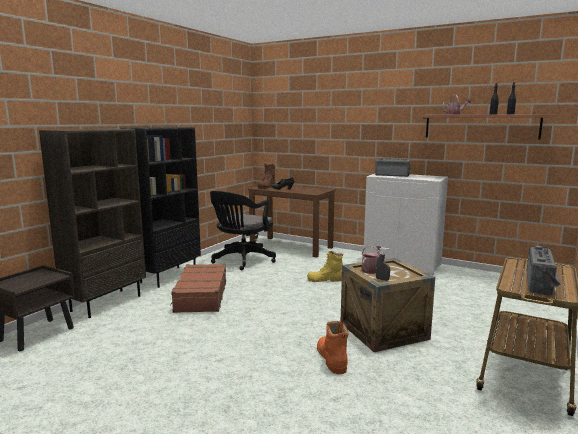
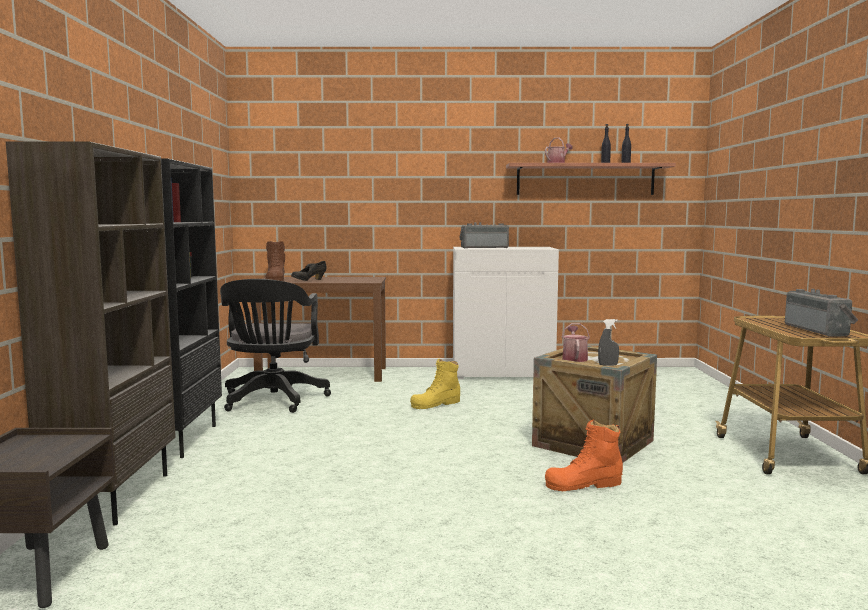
camera: 30 degrees left, 5 degrees down
(201, 296) = (280, 455): brown suitcase -> none
(331, 359) = (583, 484): orange boot -> orange boot turned 60 degrees counterclockwise

